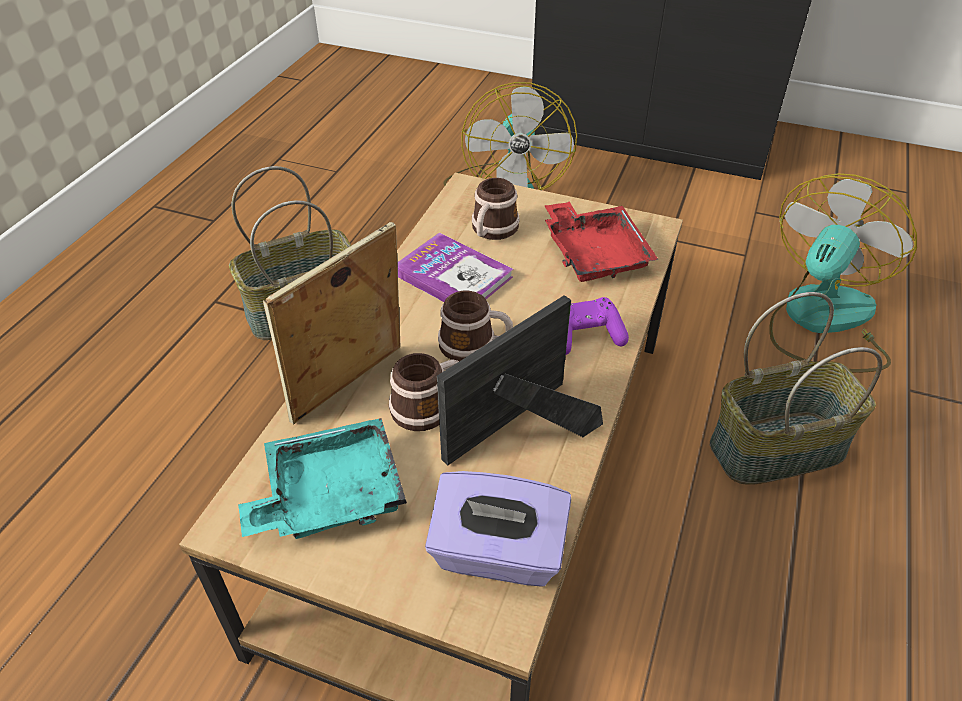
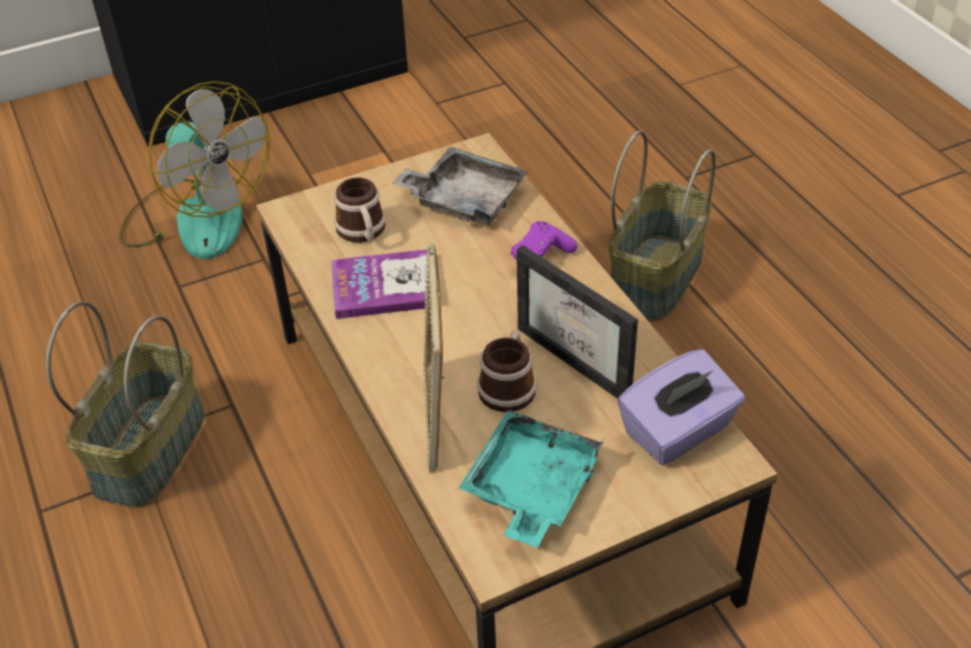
camera: 45 degrees left, 0 degrees up
(475, 346) = (478, 323): mug -> none
(513, 431) = (585, 357): picture frame -> picture frame turned 45 degrees counterclockwise
(594, 254) = (464, 199): red tray -> grey tray
(820, 322) = (582, 165): fan -> none

